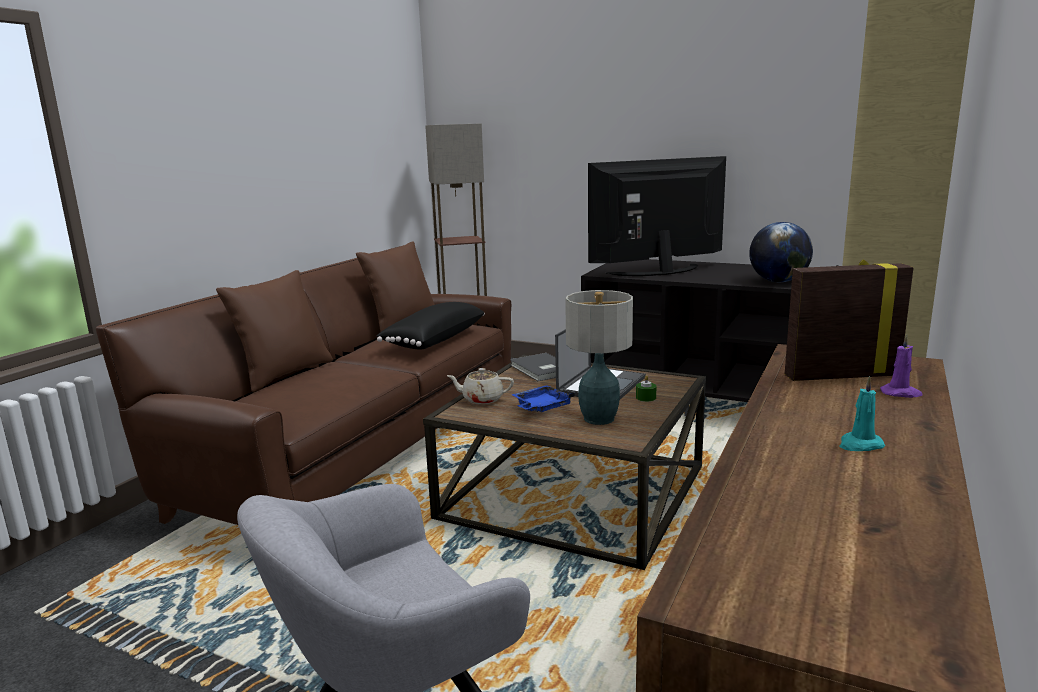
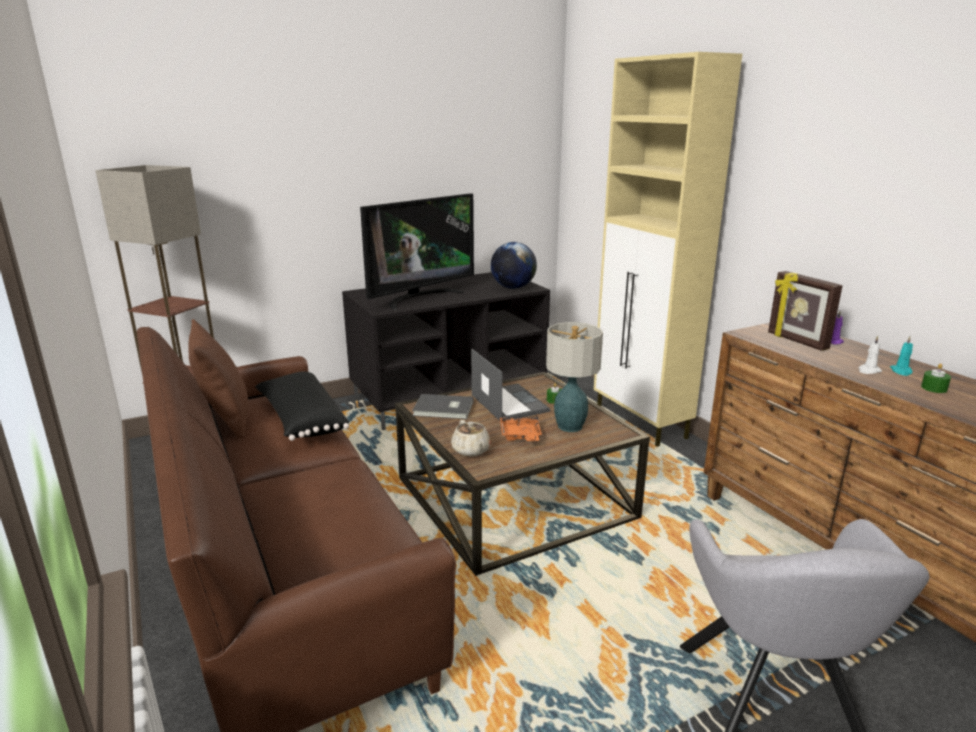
camera: 55 degrees left, 5 degrees up
(284, 374) = (253, 519): brown pillow -> none
(482, 399) = (471, 450): beige teapot -> beige teapot turned 60 degrees counterclockwise
(541, 407) = (520, 436): blue tray -> orange tray
(659, 272) = (420, 298): television -> television turned 150 degrees counterclockwise
(807, 425) = (868, 371): none -> white candle
(824, 473) = (934, 388): none -> green candle
(840, 376) = (796, 341): picture frame -> picture frame turned 60 degrees counterclockwise

